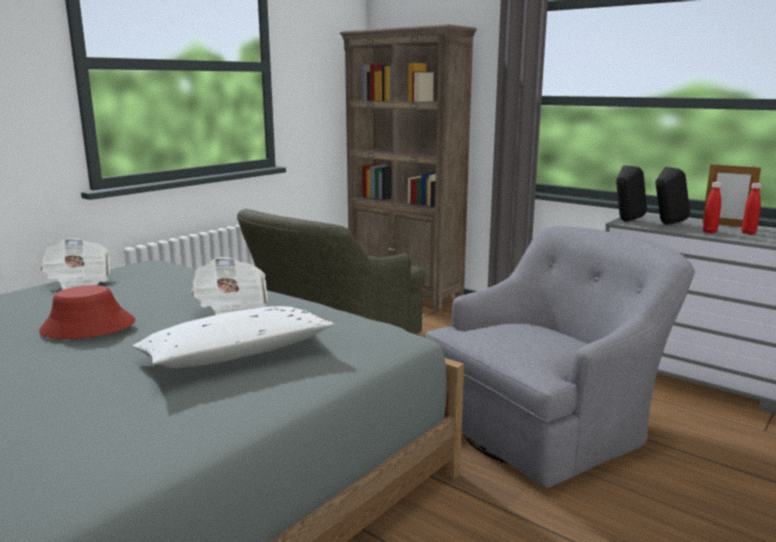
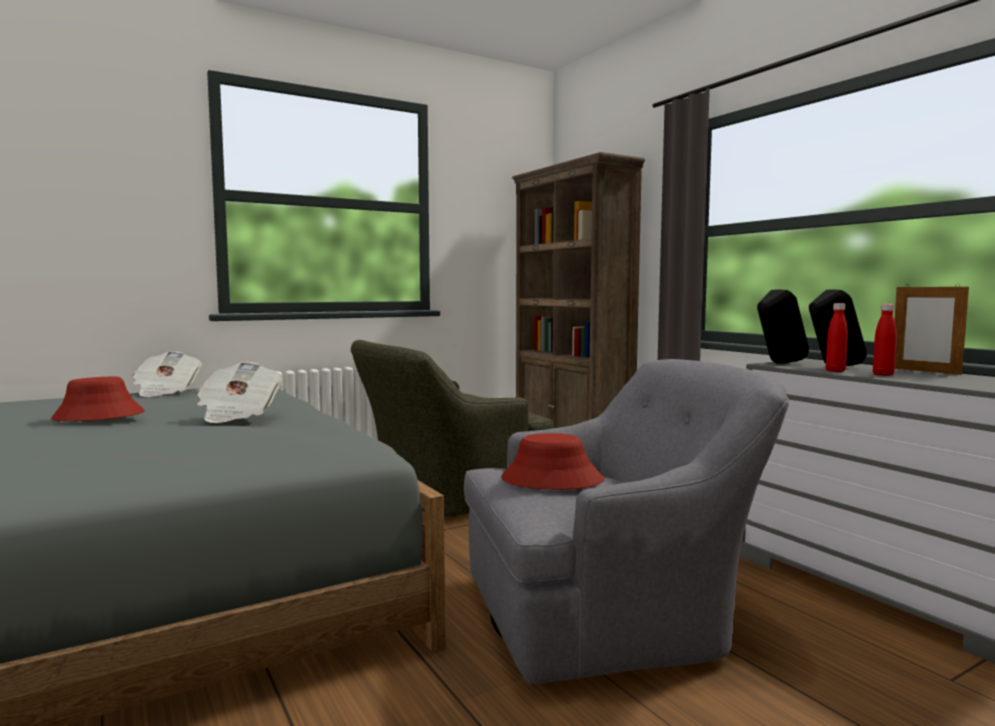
camera: 20 degrees right, 10 degrees down
(236, 355) = (169, 445): white pillow -> none
(514, 336) = (551, 480): none -> red hat
(748, 233) = (945, 378): red bottle -> red bottle (835, 371)

